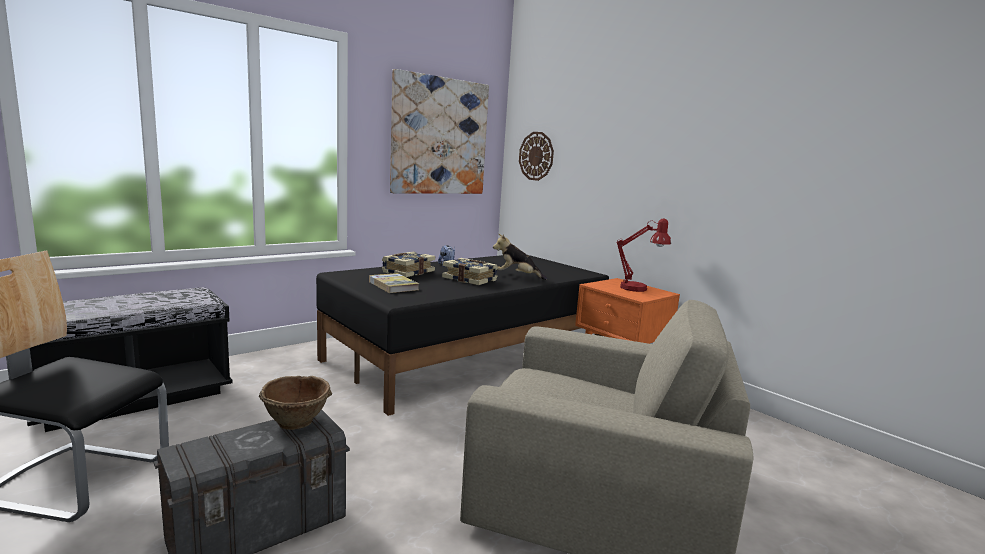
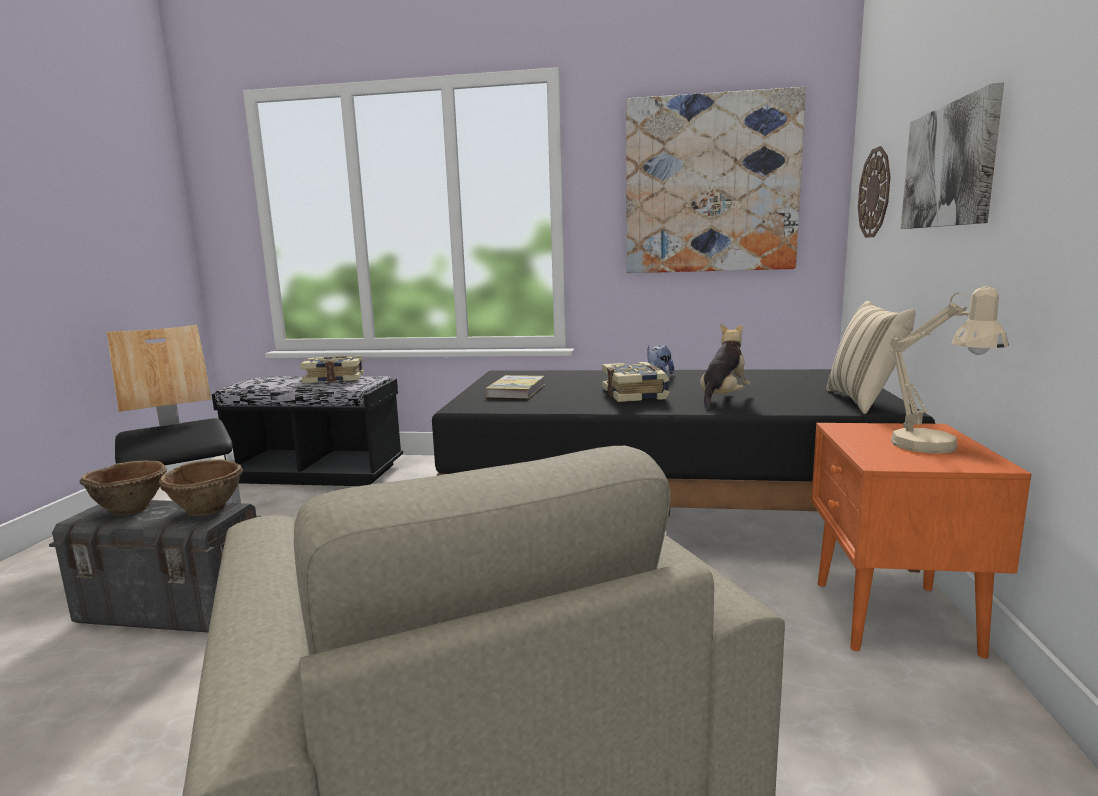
camera: 50 degrees right, 0 degrees up
(216, 445) = (131, 508): none -> brown bowl
(407, 272) = (582, 378): book -> book (334, 379)
(517, 276) = (723, 398): plush toy -> plush toy turned 60 degrees clockwise
(572, 271) = (864, 401): none -> beige pillow
(608, 156) = (949, 166): none -> picture
(639, 289) = (935, 448): red table lamp -> beige table lamp

